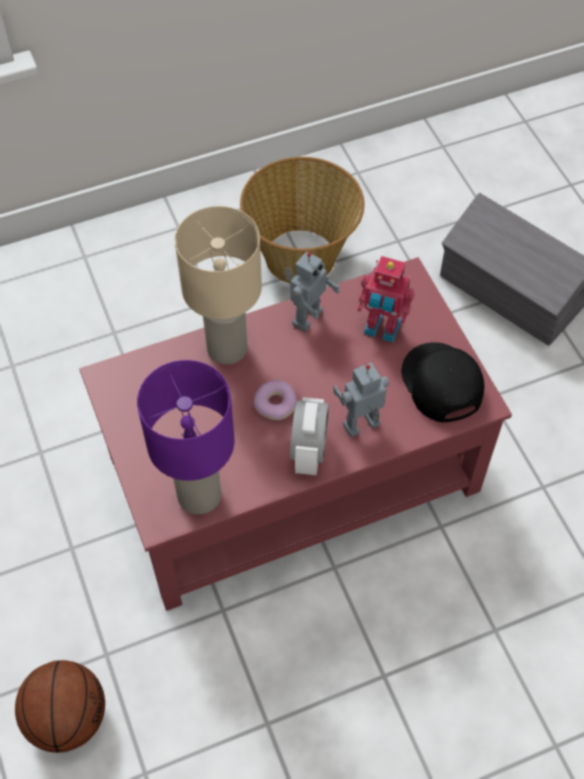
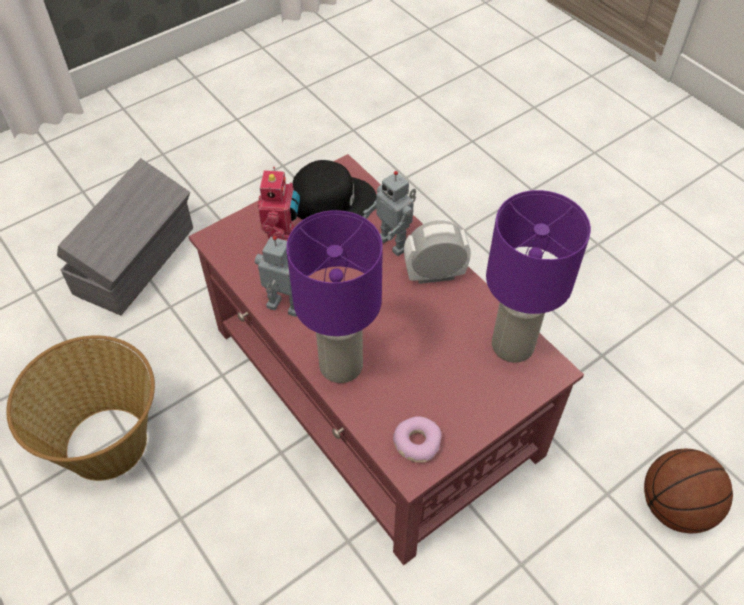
camera: 105 degrees left, 5 degrees down
(226, 348) = (341, 366): beige table lamp -> purple table lamp
(276, 404) = (393, 310): donut -> donut (416, 442)
(440, 384) = (332, 199): black cap -> black cap turned 150 degrees counterclockwise

